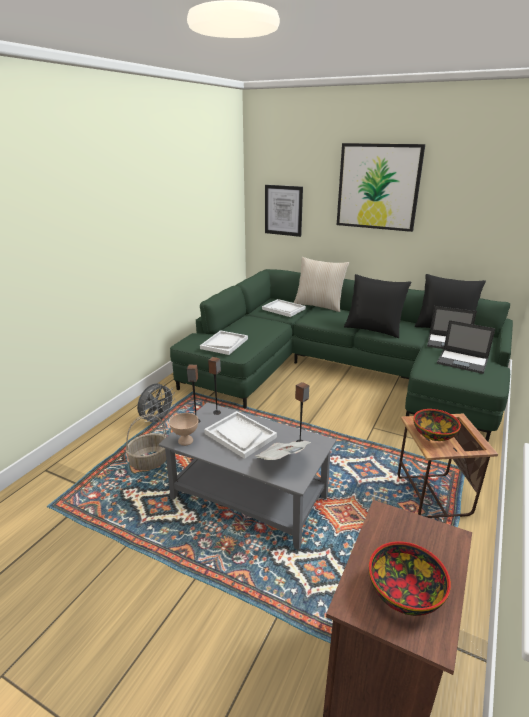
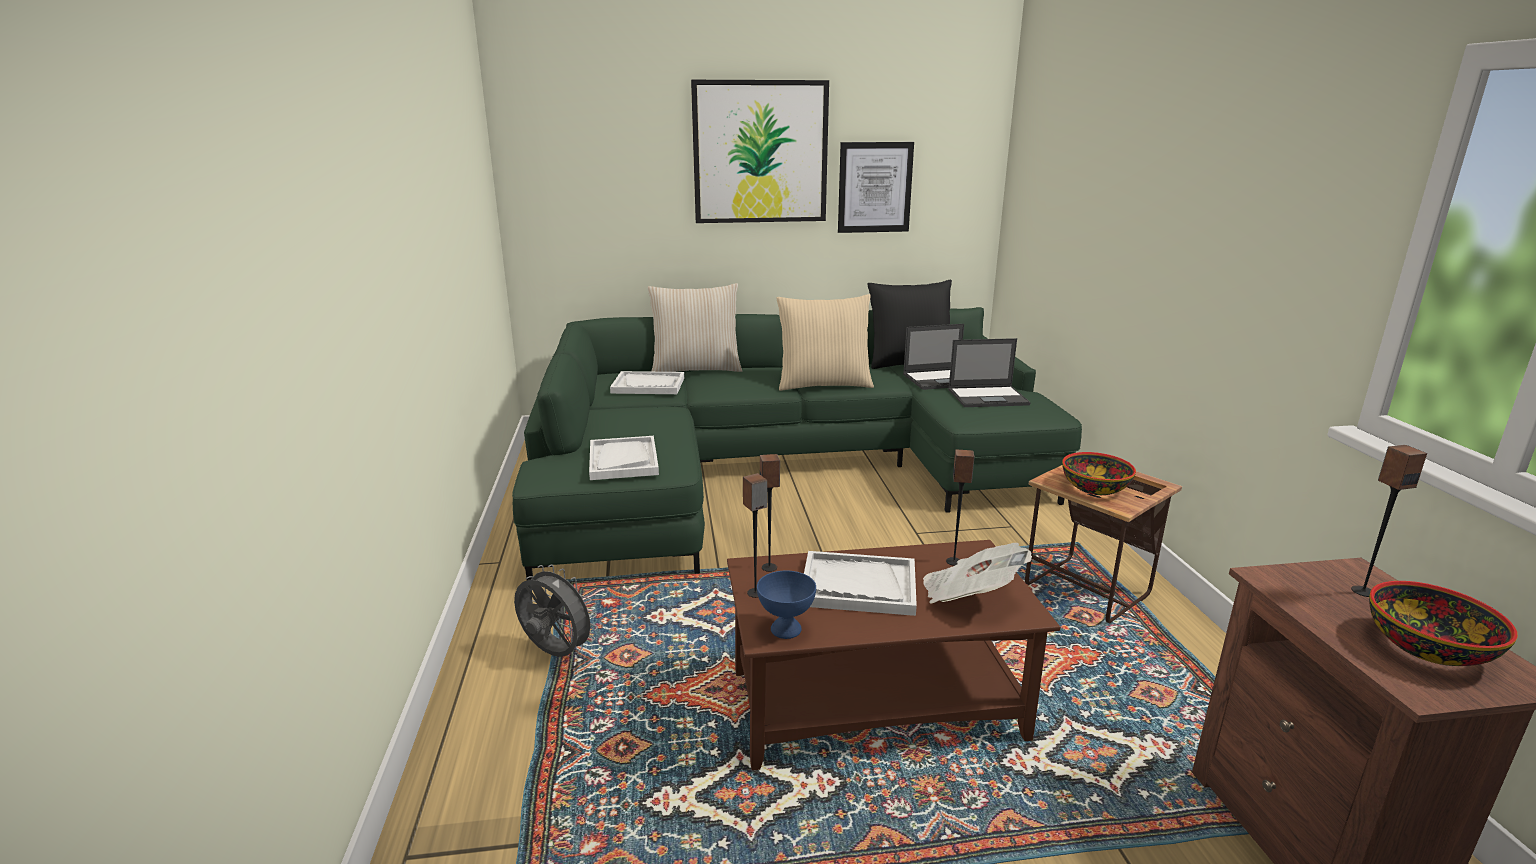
camera: 35 degrees left, 5 degrees down
(150, 461) = (631, 728): basket -> none
(157, 420) = (555, 654): grey fan -> grey fan turned 60 degrees counterclockwise
(185, 441) = (785, 630): beige bowl -> blue bowl
(250, 498) = (877, 704): grey coffee table -> brown coffee table
(283, 210) = (586, 207): picture -> picture (874, 187)
(373, 329) = (823, 384): black pillow -> beige pillow
(429, 547) = (1362, 591): none -> speaker

